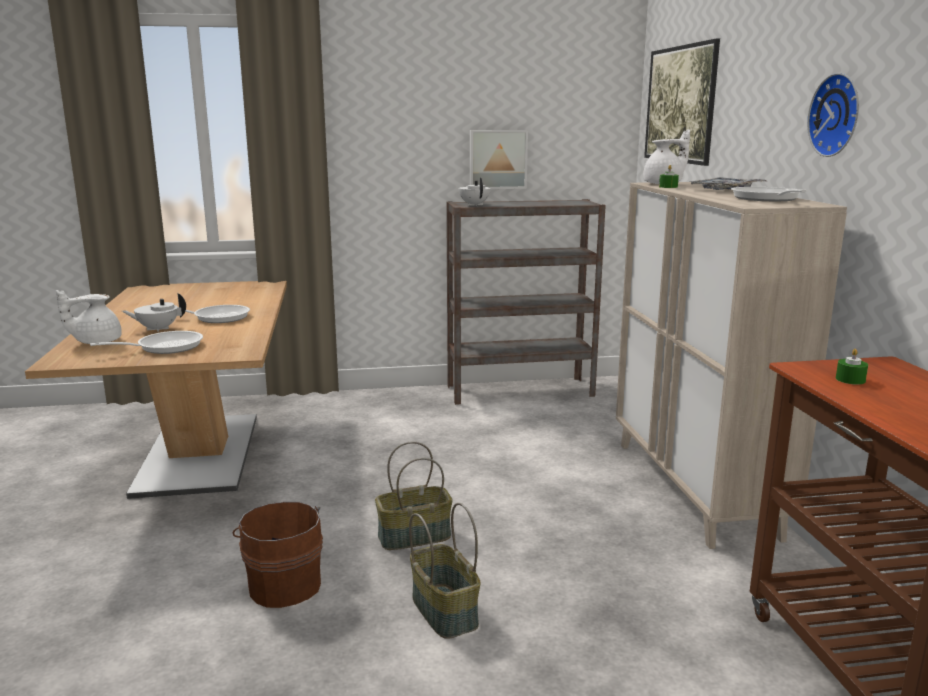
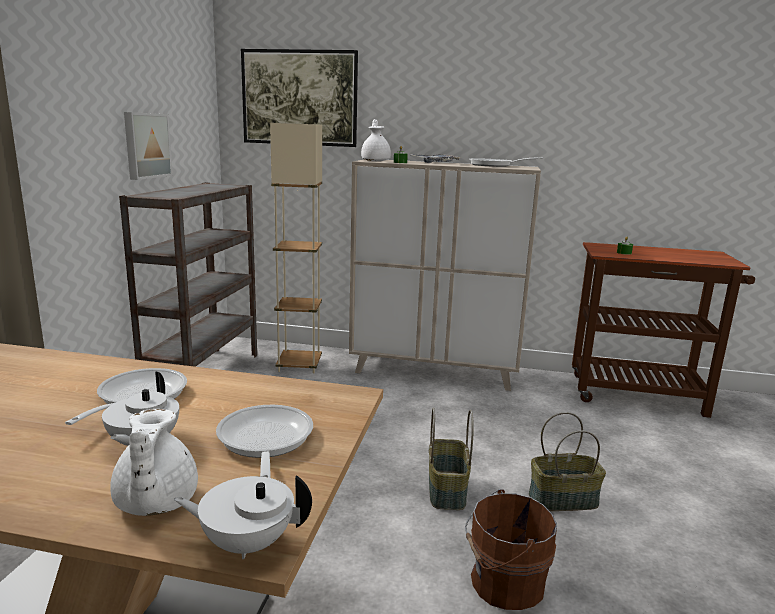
camera: 70 degrees left, 0 degrees up
(474, 205) = (172, 195): white teapot -> white teapot (247, 543)
(599, 418) = (299, 365): none -> beige floor lamp
(838, 115) = (511, 113): wall clock -> none

